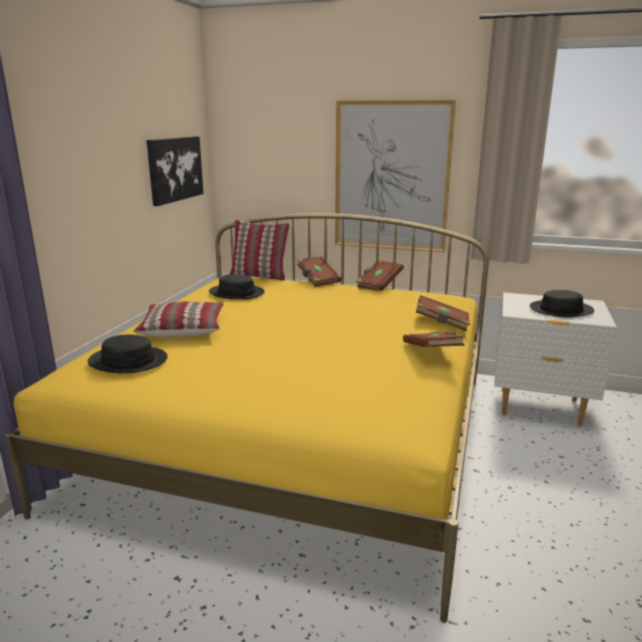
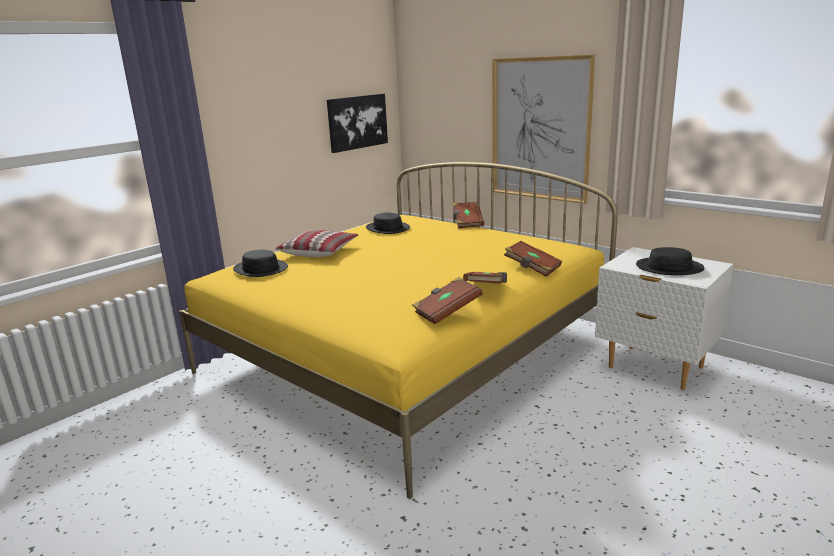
camera: 25 degrees right, 0 degrees up
(259, 276) = (424, 216): pillow -> none
(378, 284) = (516, 230): brown book -> brown book (446, 312)

